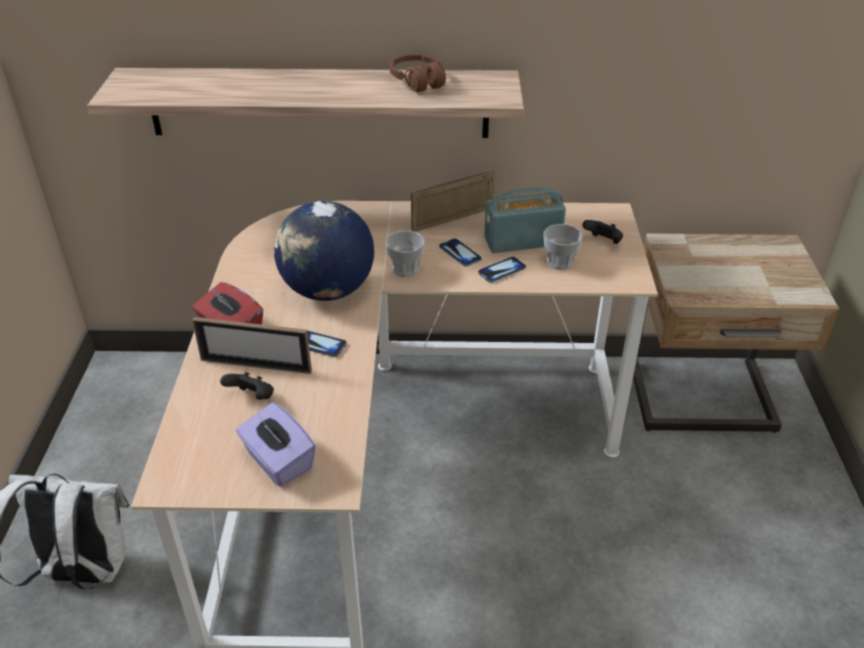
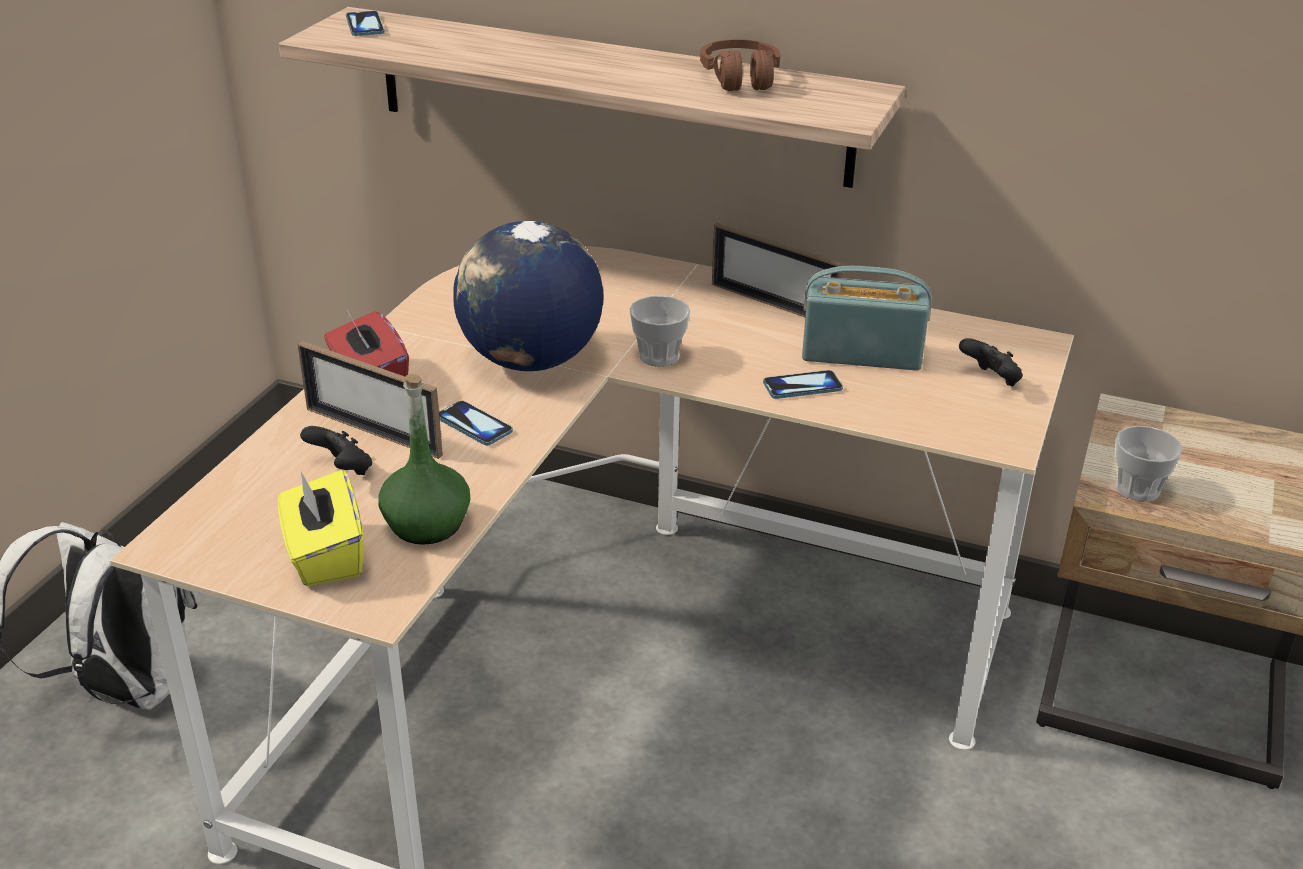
camera: 20 degrees right, 5 degrees down
(278, 461) = (325, 555): purple tissue box -> yellow tissue box
(331, 421) = (427, 524): none -> green bottle
(452, 219) = (773, 304): picture frame -> picture frame turned 135 degrees counterclockwise
(460, 253) = (754, 351): phone -> phone (365, 25)
(559, 262) = (901, 394): cup -> cup (1137, 489)

